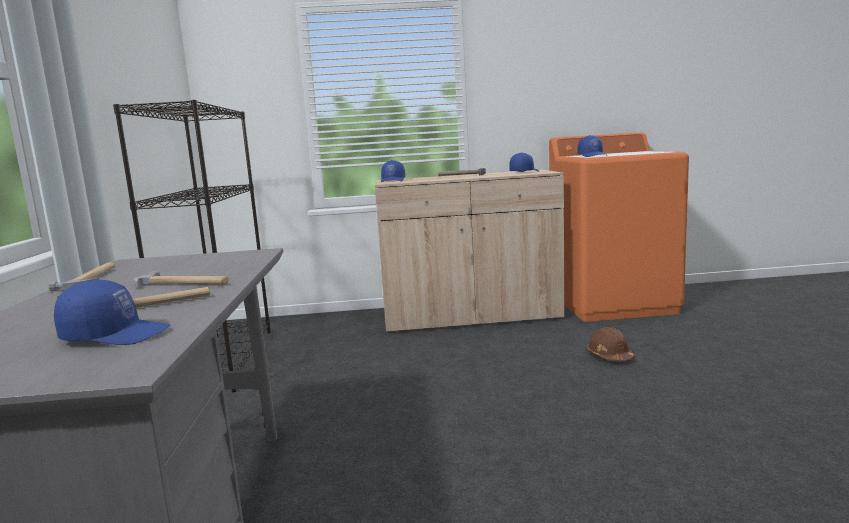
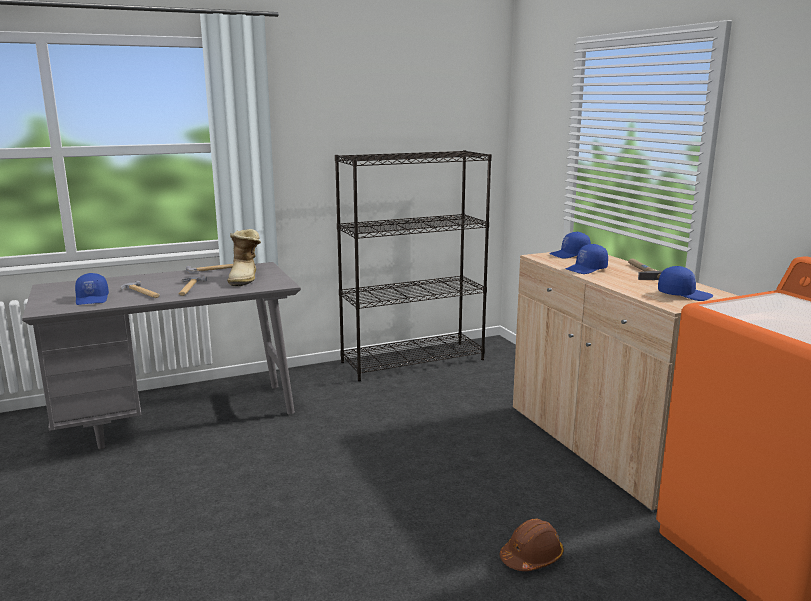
camera: 70 degrees right, 5 degrees up
(189, 265) = (245, 278): none -> boot
(593, 156) = (742, 306): blue cap -> blue cap (586, 269)

